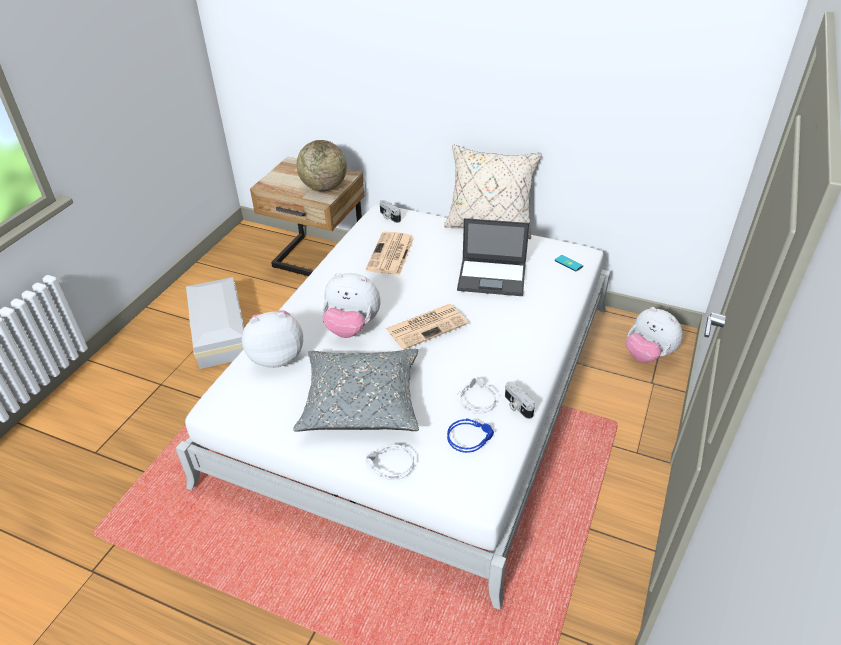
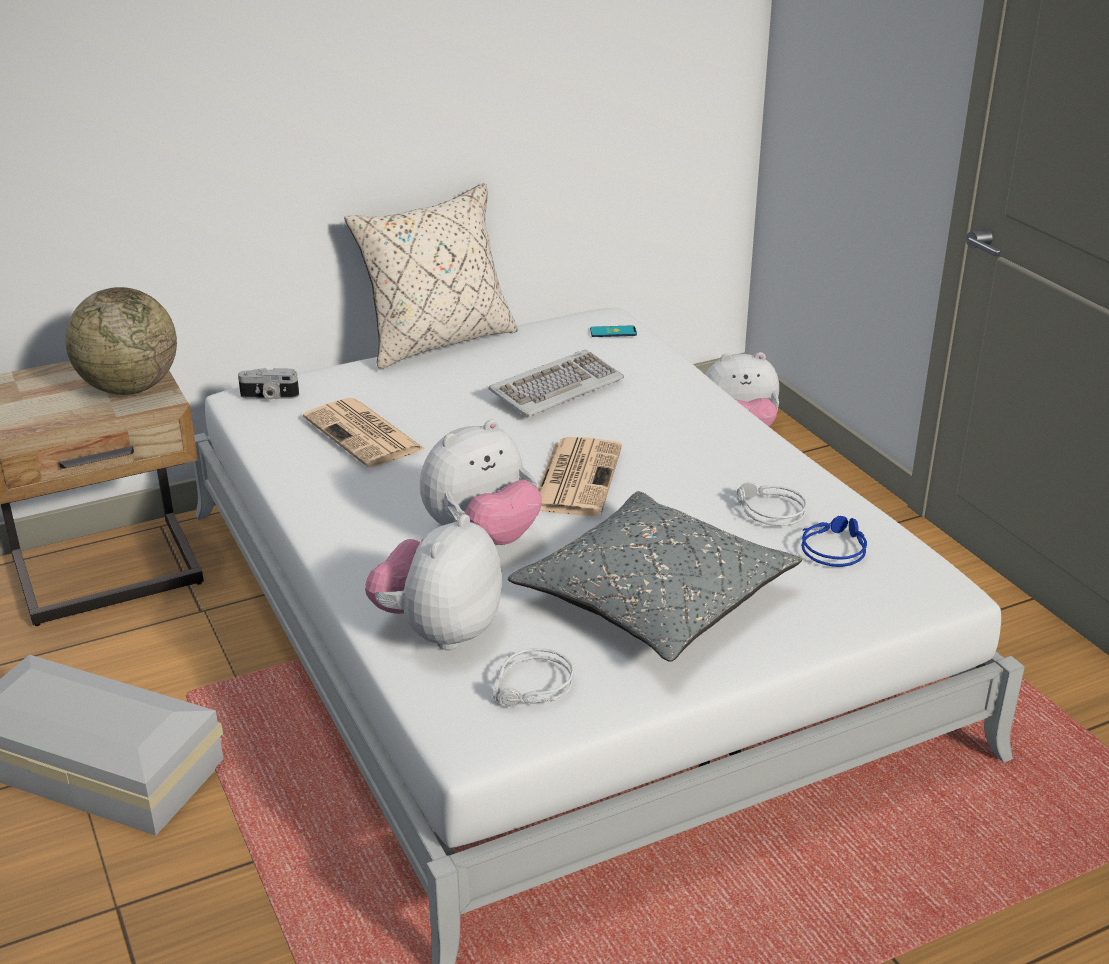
camera: 50 degrees left, 10 degrees down
(389, 466) = (811, 631): grey headphones -> grey headphones (532, 688)
(493, 277) = (556, 387): laptop -> keyboard
(517, 406) = (819, 491): camera -> none

